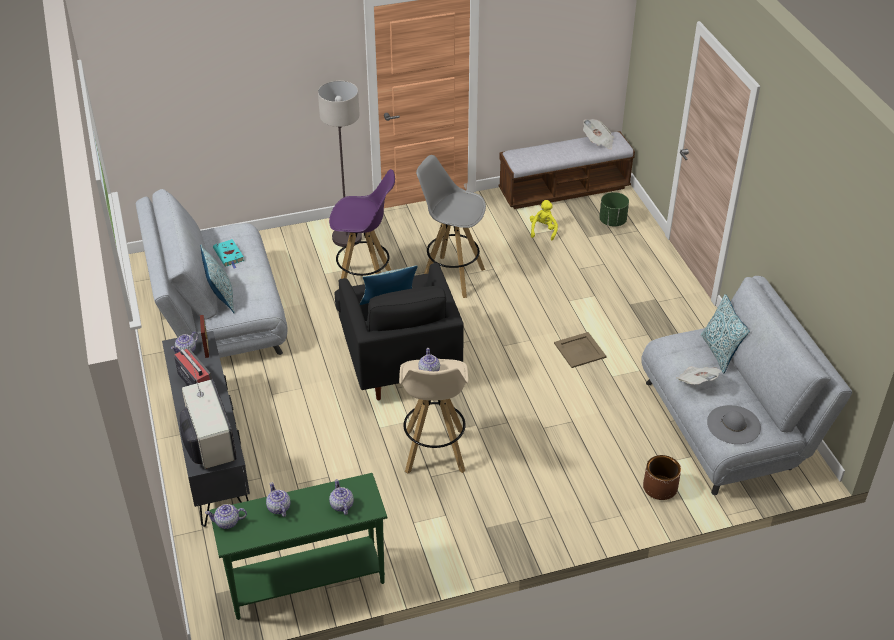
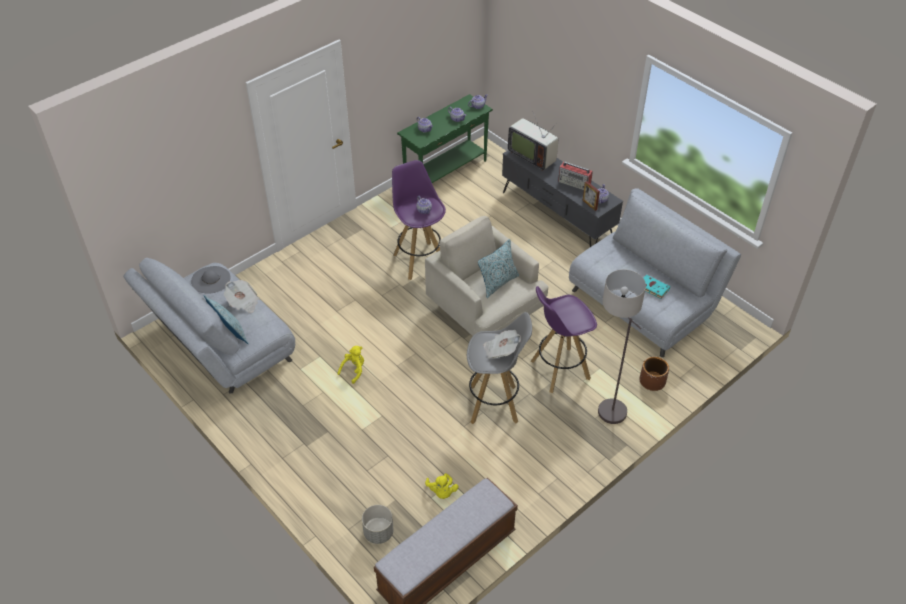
camera: 155 degrees right, 5 degrees up
(221, 297) = (623, 253): pillow -> none
(399, 360) = (485, 314): black armchair -> beige armchair
(434, 452) = (419, 259): beige stool -> purple stool
(579, 350) = (354, 370): beige tray -> yellow plush toy
(598, 141) = (418, 558): newspaper -> newspaper (501, 350)
(612, 221) = (378, 532): green planter -> grey planter
(660, 487) = (261, 286): brown planter -> brown planter (652, 381)

